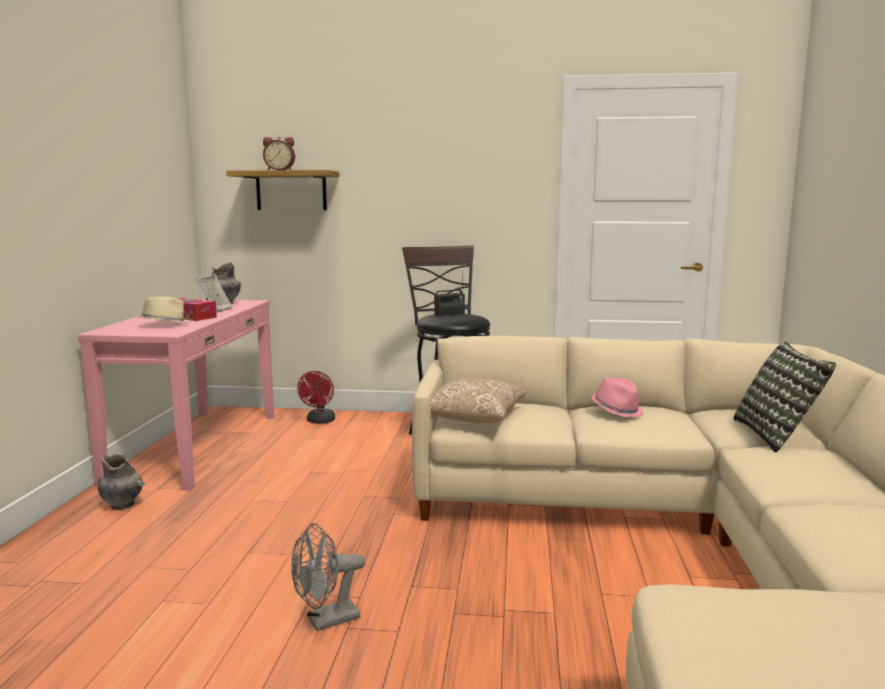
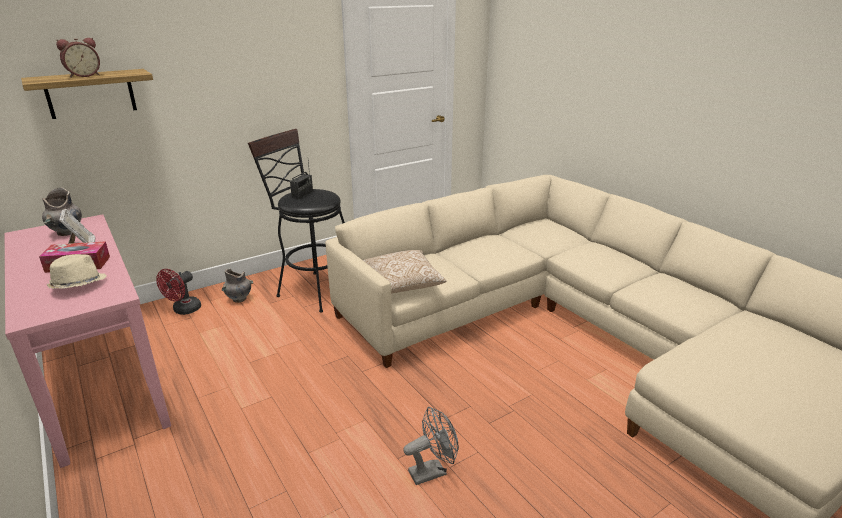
camera: 40 degrees left, 15 degrees up
(123, 505) = (128, 471): grey vase -> grey vase (239, 299)
(319, 421) = (184, 310): red fan -> red fan turned 60 degrees clockwise
(326, 621) = (432, 471): grey fan -> grey fan turned 135 degrees counterclockwise
(617, 410) = (475, 247): pink hat -> none
(777, 435) = (566, 240): pillow -> none

